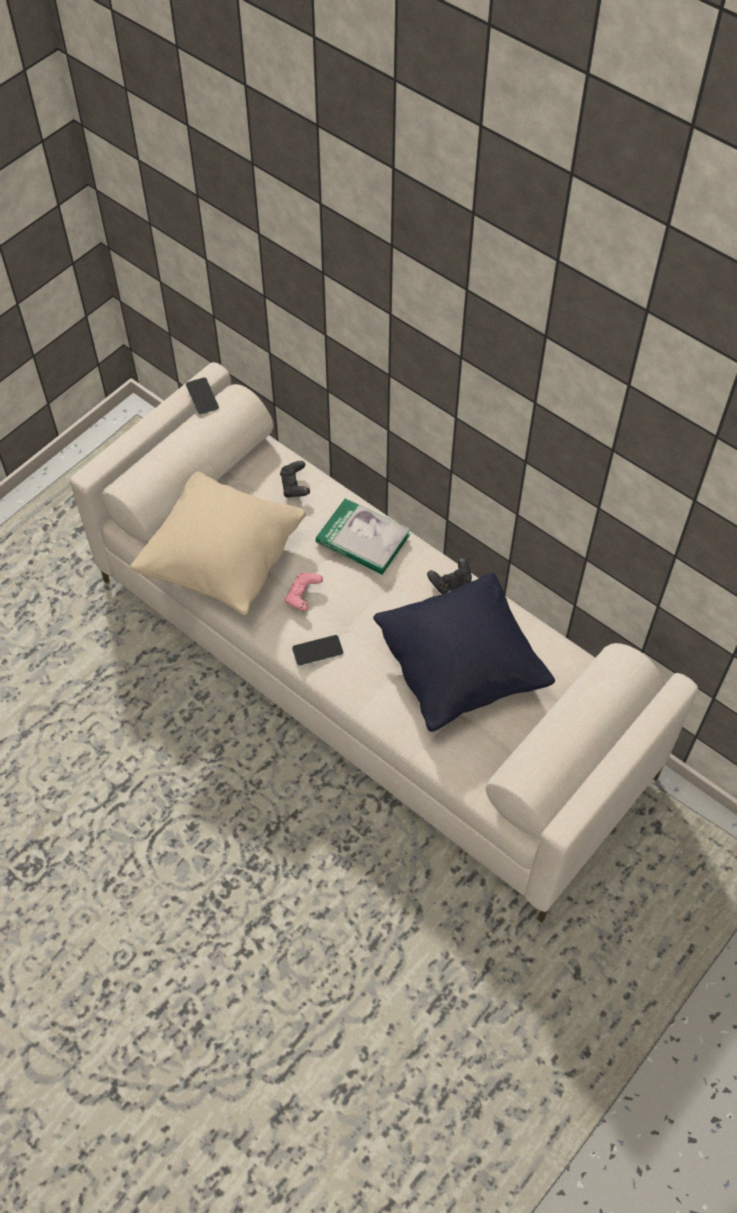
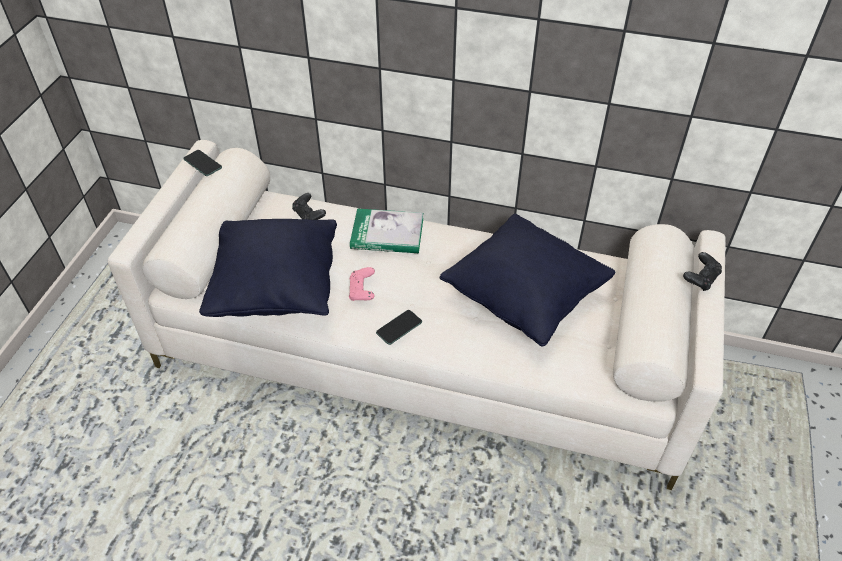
camera: 25 degrees left, 10 degrees down
(222, 561) = (276, 289): beige pillow -> black pillow
(450, 582) = (476, 240): black game controller -> black game controller (700, 278)

